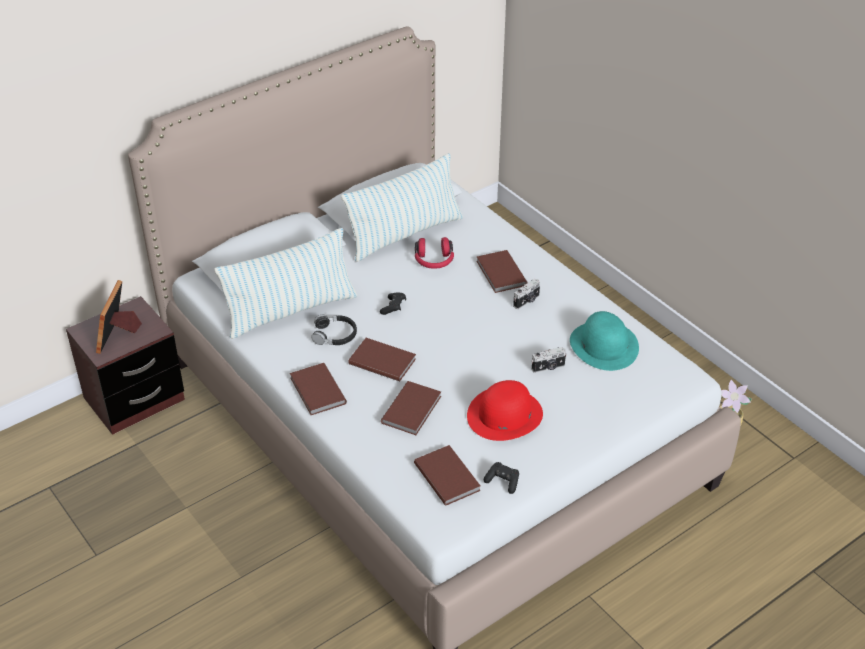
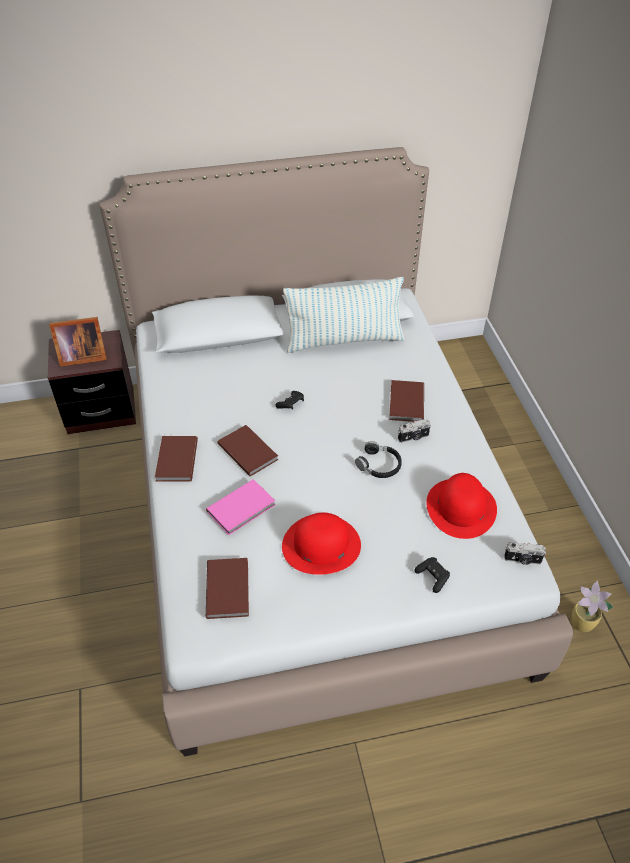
camera: 25 degrees right, 5 degrees up
(119, 335) = (81, 356): picture frame -> picture frame turned 135 degrees counterclockwise
(291, 311) = (205, 380): pillow -> none
(335, 335) = (225, 413): black headphones -> black headphones (379, 465)
(413, 409) = (242, 508): brown book -> pink book
(434, 261) = (353, 373): red headphones -> none
(502, 481) = (276, 615): black game controller -> black game controller (432, 577)
(548, 368) = (393, 511): camera -> camera (522, 560)
(604, 345) = (461, 508): turquoise hat -> red hat

